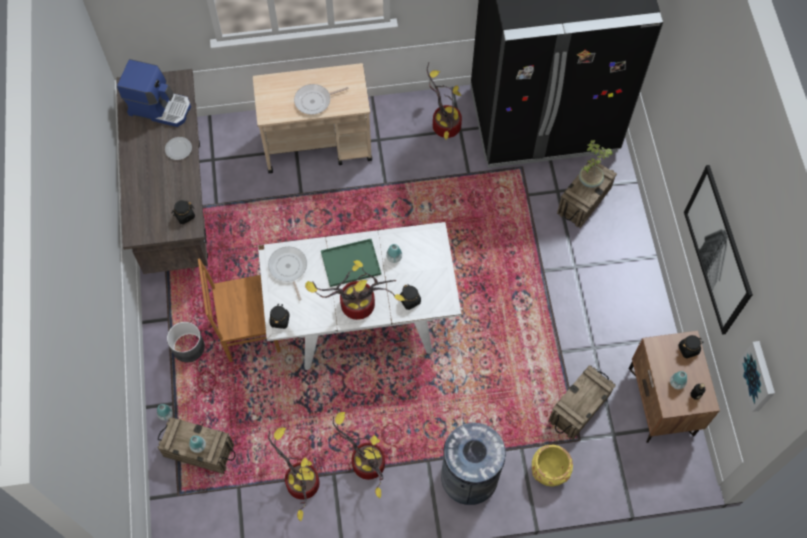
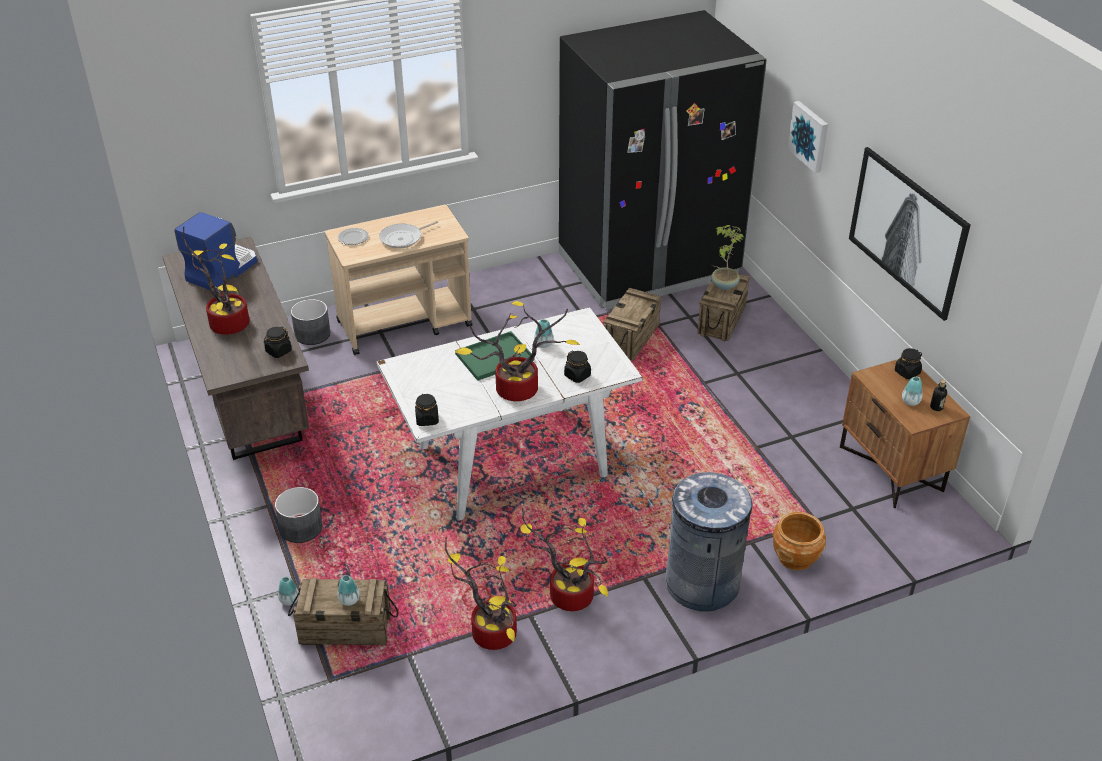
camera: 15 degrees left, 25 degrees down
(160, 107) = (222, 270): coffee machine -> coffee machine turned 60 degrees counterclockwise
(178, 149) = (254, 299): plate -> plate (353, 238)
(241, 140) = (312, 334): none -> grey planter
(248, 331) = (374, 498): brown chair -> none
(288, 268) = (421, 374): frying pan -> none
(444, 125) = (542, 286): potted plant -> potted plant (226, 324)
(549, 471) = (795, 558): yellow planter -> brown planter
(579, 408) = (802, 493): crate -> crate (631, 339)
(759, 376) = (1010, 310): picture -> picture (810, 136)

